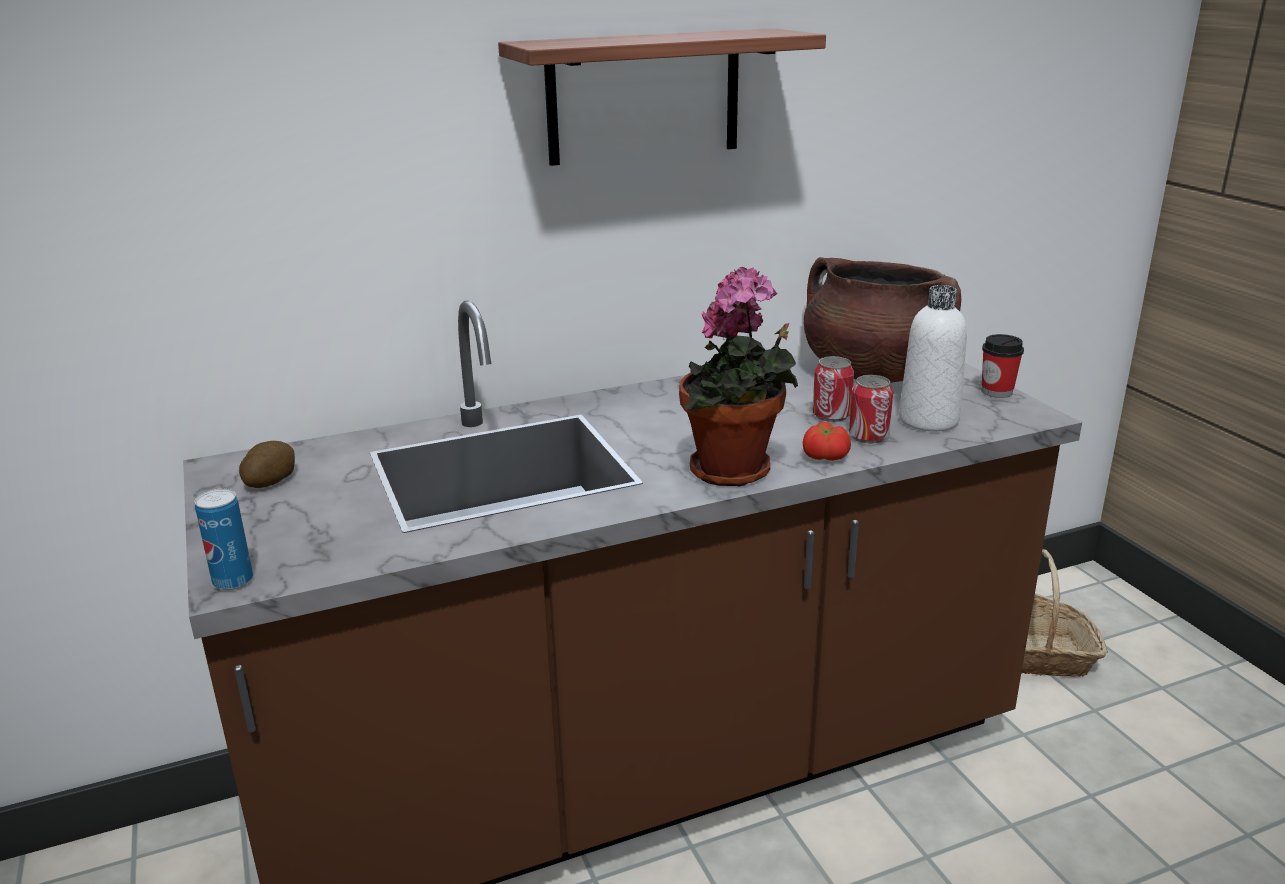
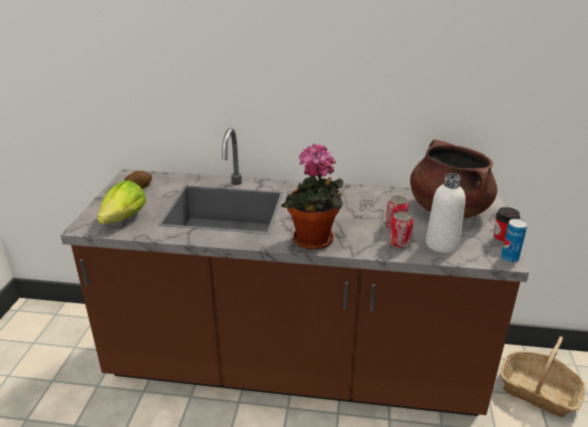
camera: 30 degrees right, 5 degrees up
(233, 581) = (85, 226): can -> can (509, 259)
(310, 542) = (124, 218): none -> lettuce
(644, 96) = (342, 40): shelf -> none
(824, 457) = (363, 247): tomato -> none

